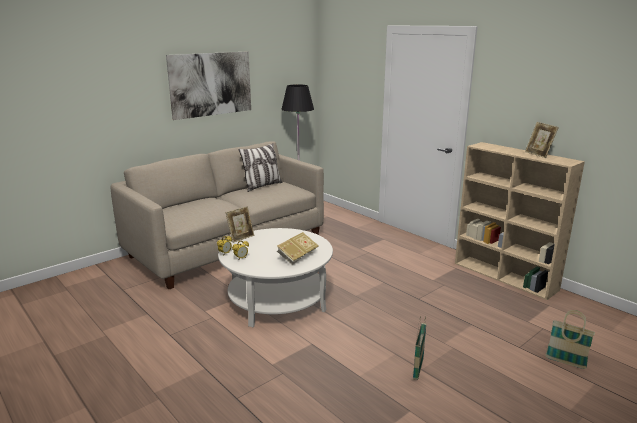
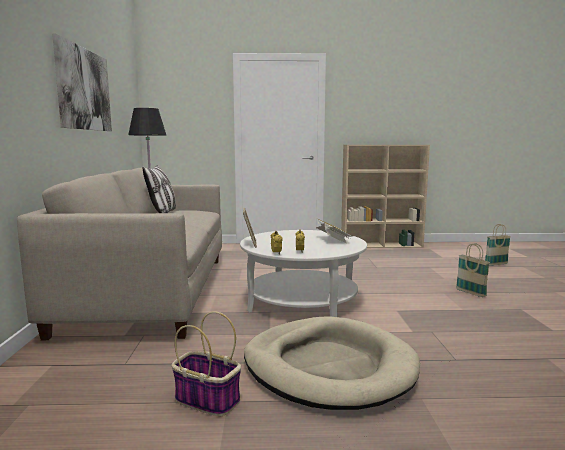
camera: 50 degrees left, 10 degrees down
(102, 328) = (206, 400): none -> basket
(174, 350) = (328, 367): none -> beige dog bed
(538, 154) = (395, 144): picture frame -> none

